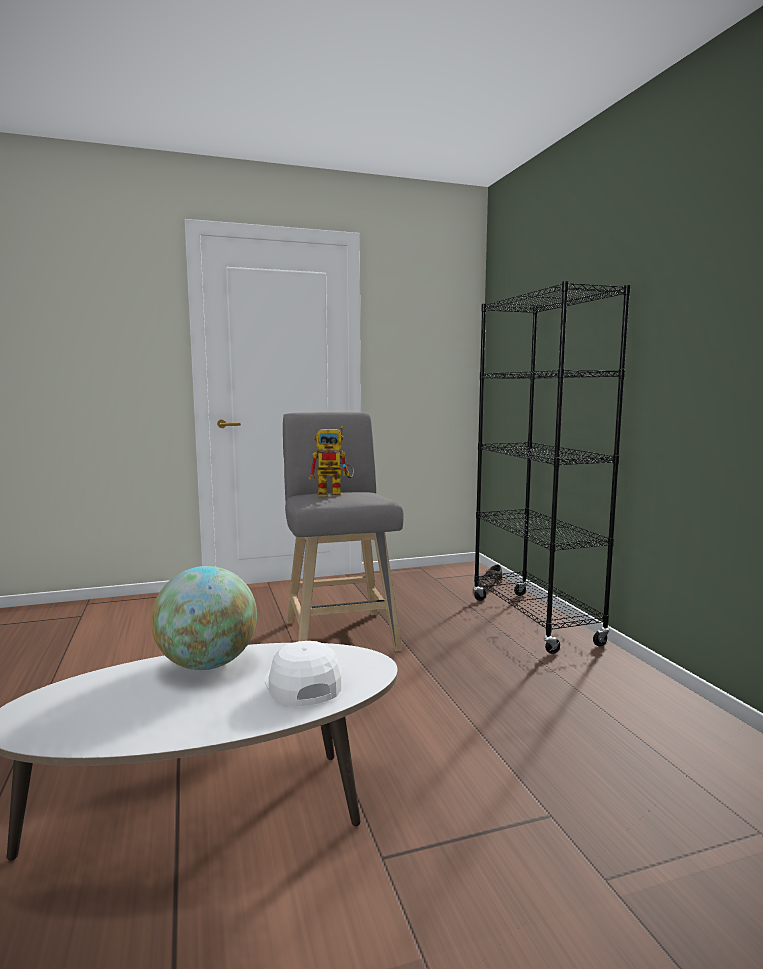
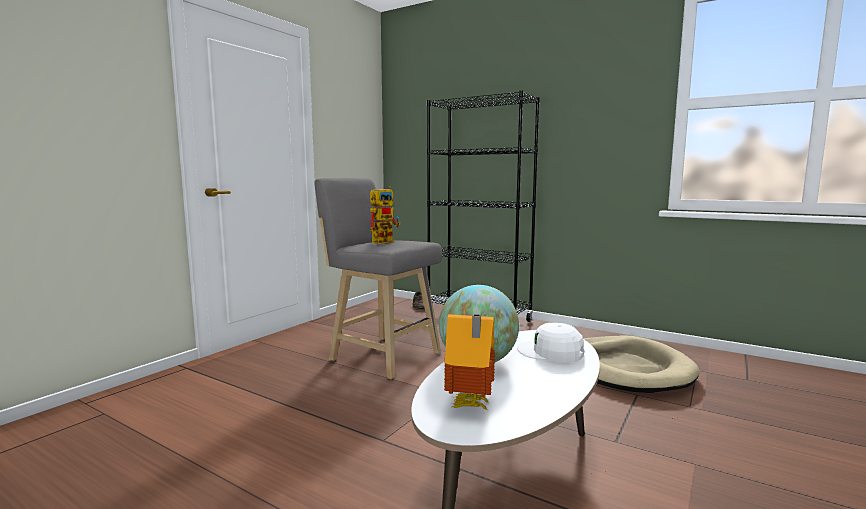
camera: 40 degrees left, 0 degrees up
(78, 705) = (470, 406): none -> toy house
(613, 769) = (624, 369): none -> beige dog bed

